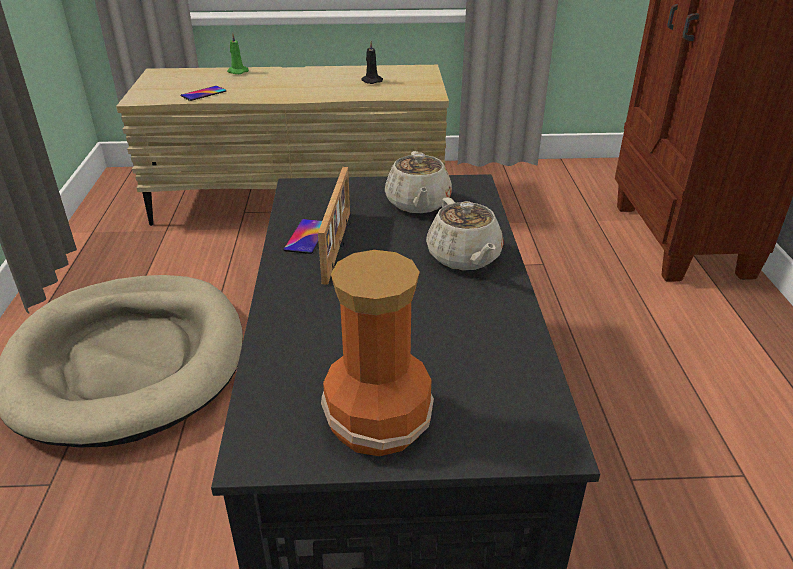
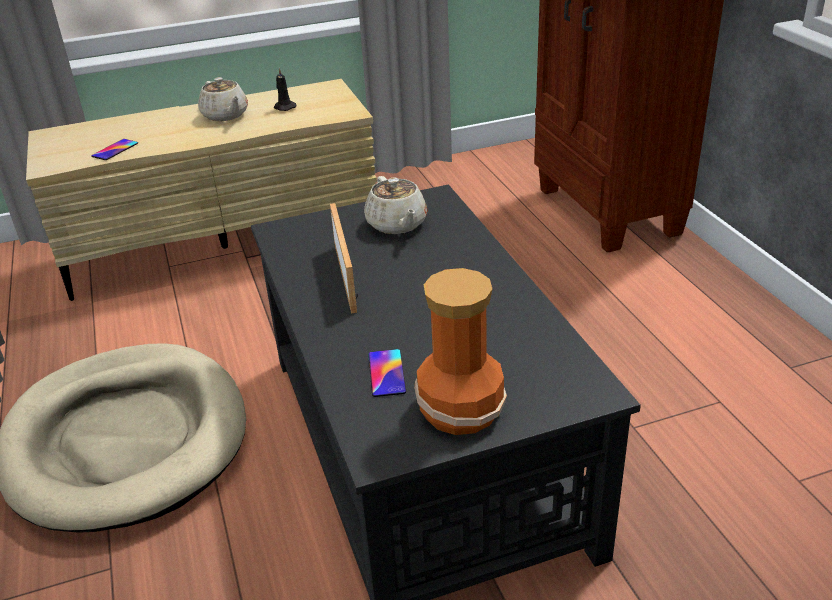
camera: 15 degrees left, 0 degrees up
(237, 71) = (135, 119): green candle -> none
(307, 237) = (312, 275): phone -> phone (386, 373)
(464, 258) = (462, 265): beige teapot -> beige teapot (225, 115)

